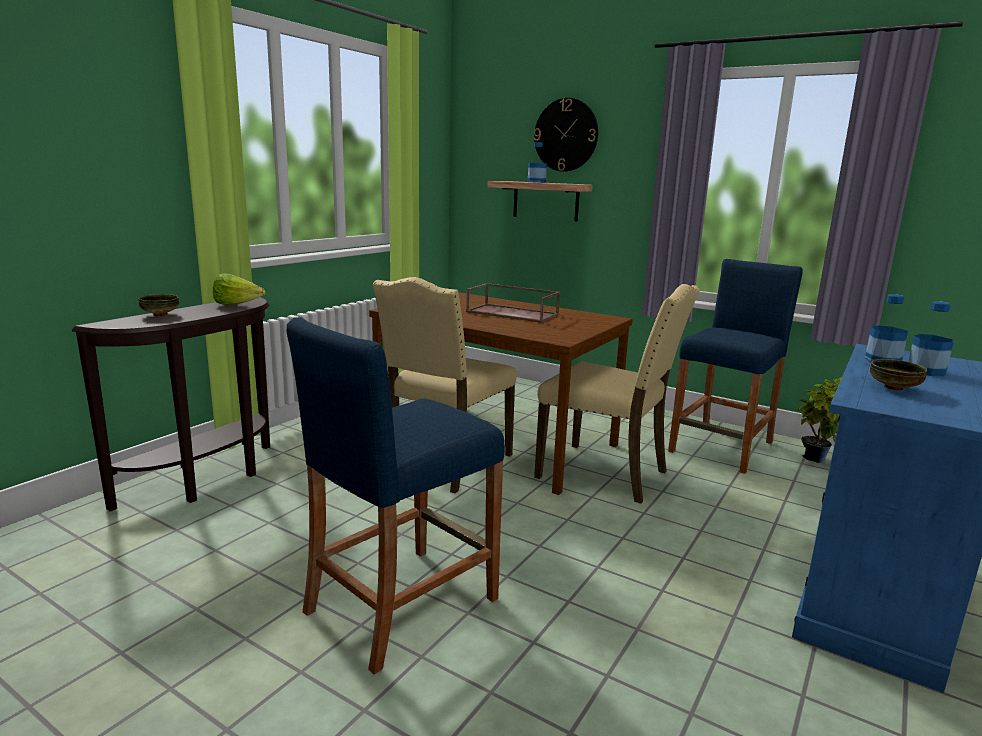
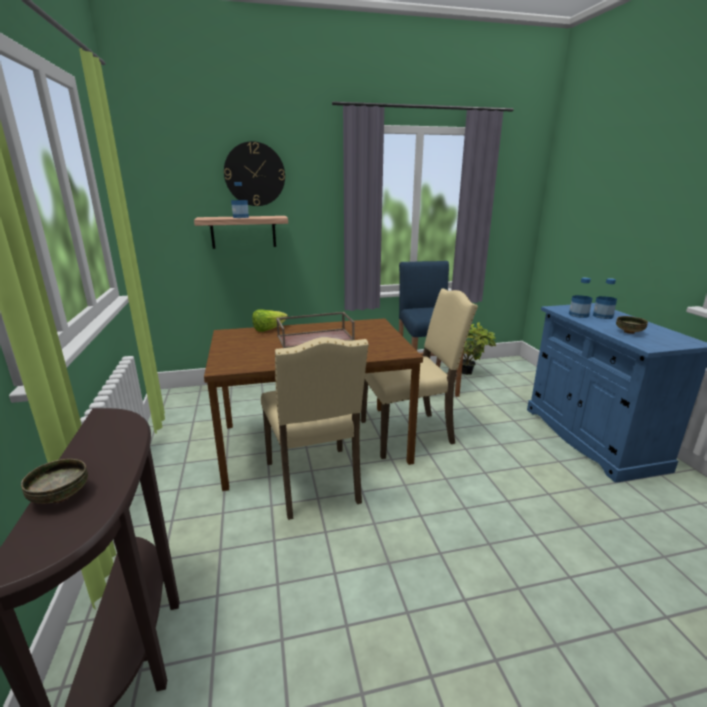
camera: 45 degrees left, 5 degrees up
(237, 305) = (118, 432): lettuce -> lettuce (268, 329)
(401, 604) = (484, 618): blue stool -> none

